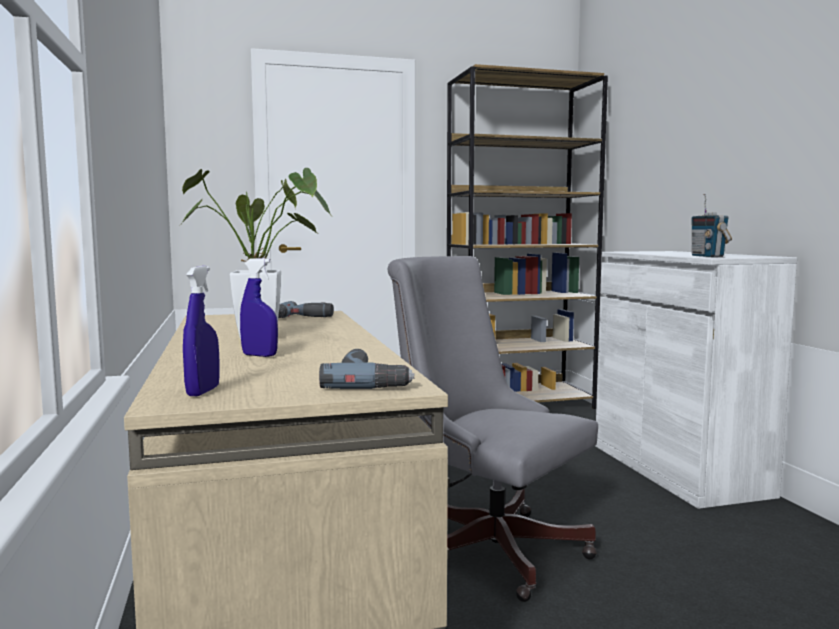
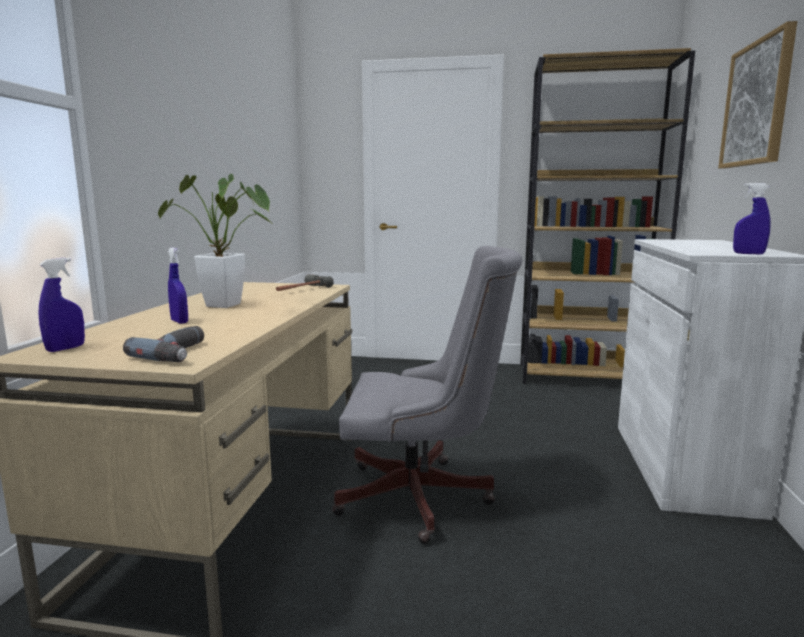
camera: 25 degrees right, 5 degrees up
(302, 318) = (301, 290): power drill -> hammer
(486, 545) = (423, 498): grey office chair -> grey office chair turned 120 degrees clockwise
(699, 127) = (757, 103): none -> picture
(708, 256) = (699, 251): radio -> none
(748, 256) = (748, 253): none -> blue spray bottle

